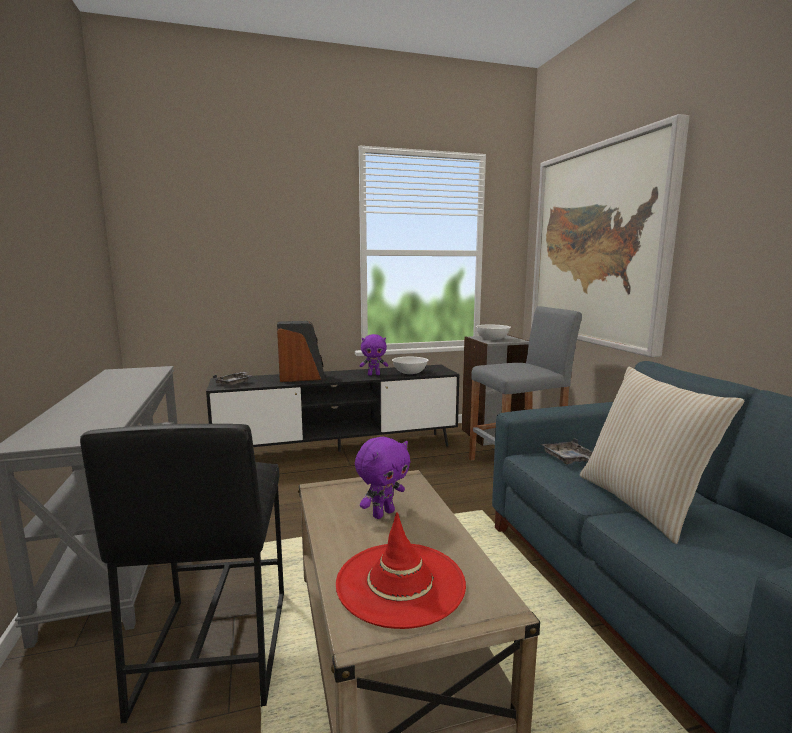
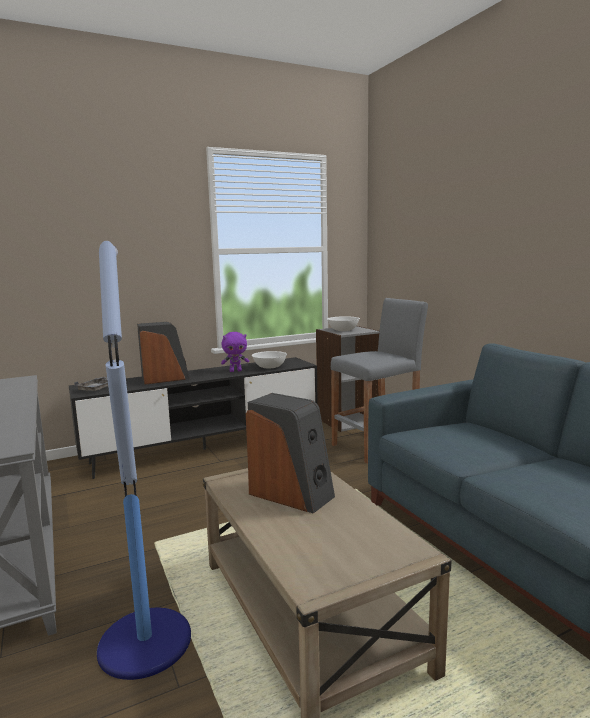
camera: 10 degrees left, 0 degrees up
(213, 650) = (144, 639): black stool -> floor lamp
(383, 513) = (292, 494): purple plush toy -> speaker
(400, 583) = (330, 546): red hat -> none
(569, 460) = (437, 433): grey tray -> none
(597, 246) = (435, 241): picture -> none
(642, 504) = (504, 463): beige pillow -> none

